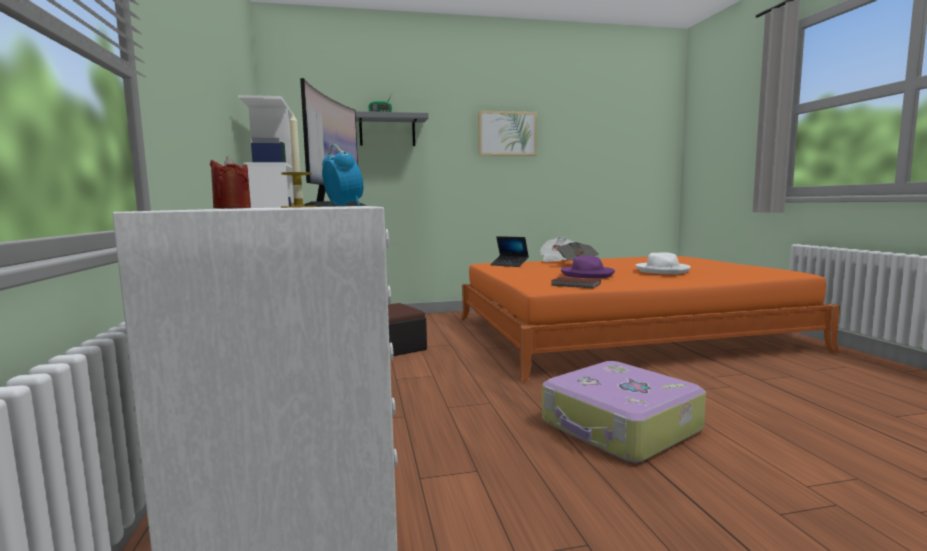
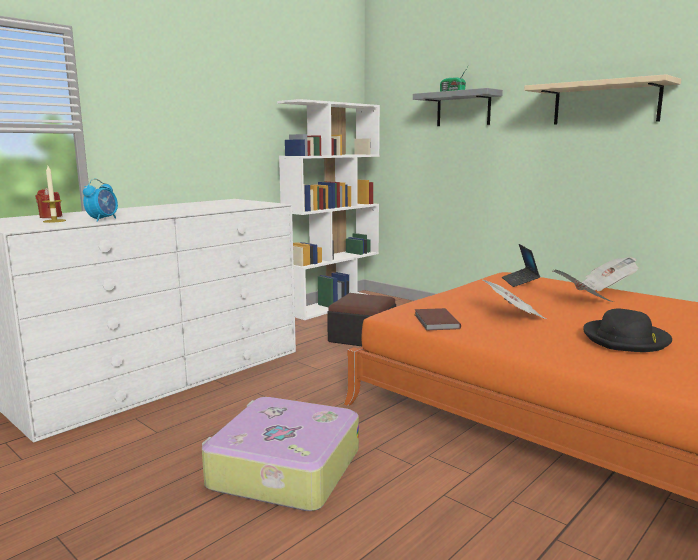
camera: 55 degrees right, 5 degrees up
(334, 206) = (188, 210): monitor -> none
(507, 134) = (605, 103): picture -> beige shelf
(587, 274) = (513, 315): purple hat -> newspaper
(663, 270) = (626, 340): white hat -> black hat

